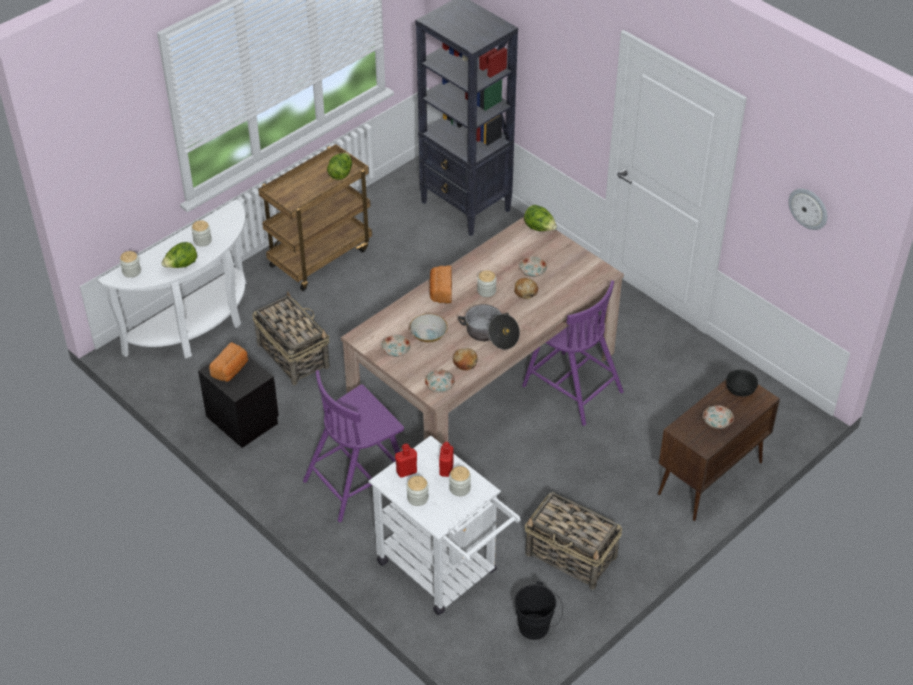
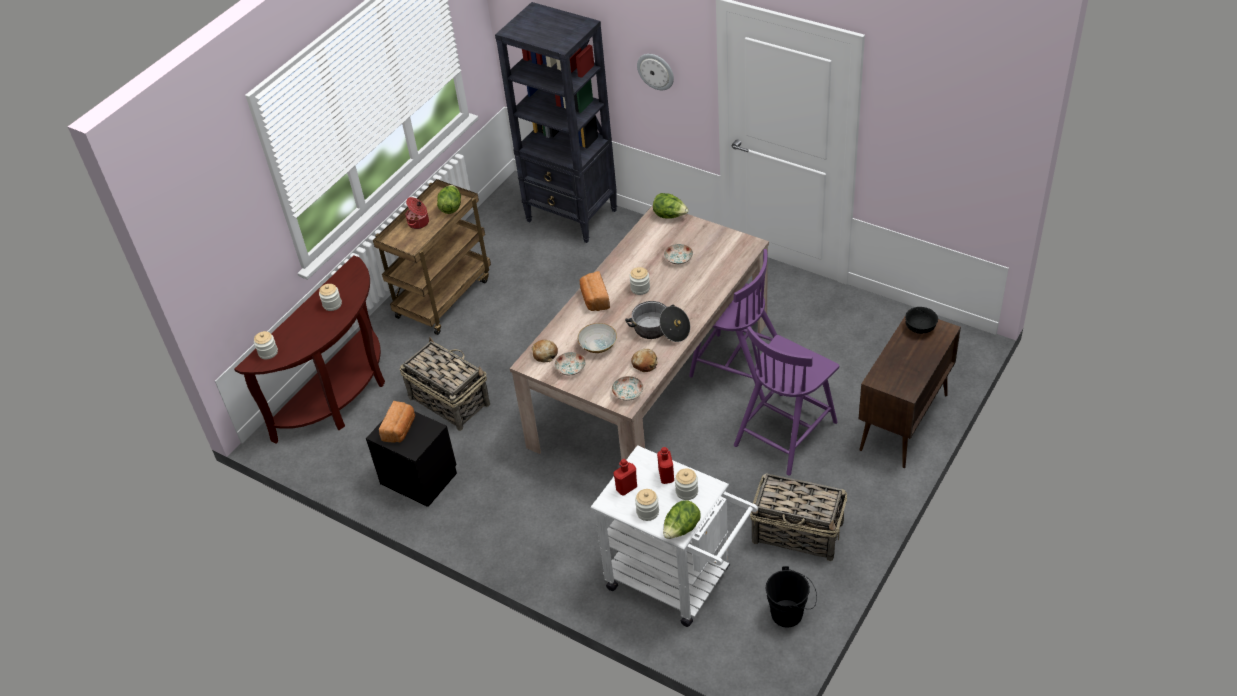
camera: 10 degrees left, 0 degrees up
(181, 265) = (319, 334): lettuce -> lettuce (681, 529)
(196, 327) = (340, 396): white console table -> brown console table
(306, 182) = (419, 222): none -> cooking pot
(357, 480) = (558, 510): purple chair -> purple chair (786, 432)
(525, 291) = (679, 280): bread -> bread (545, 354)
(717, 421) = (910, 363): plate -> none
(808, 208) = (947, 132): wall clock -> wall clock (656, 71)

